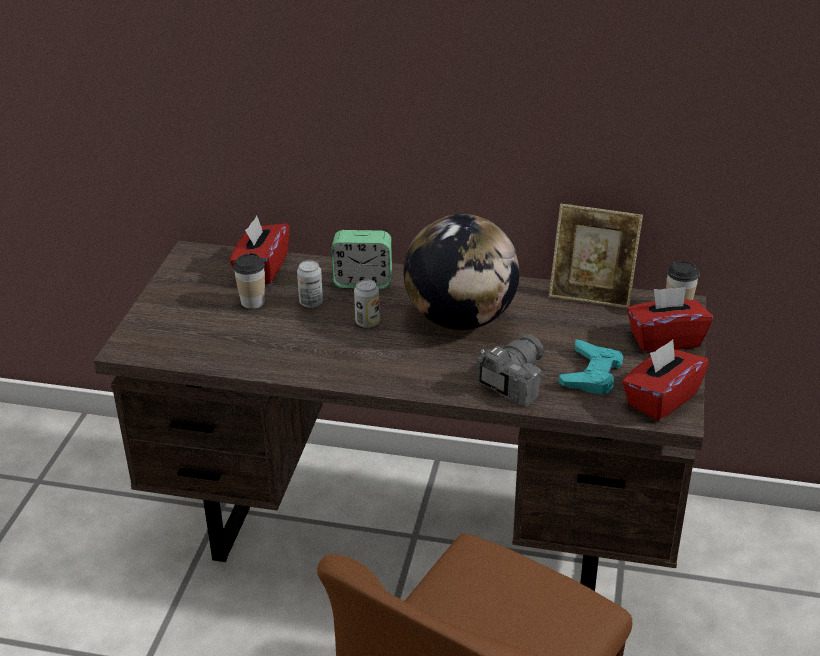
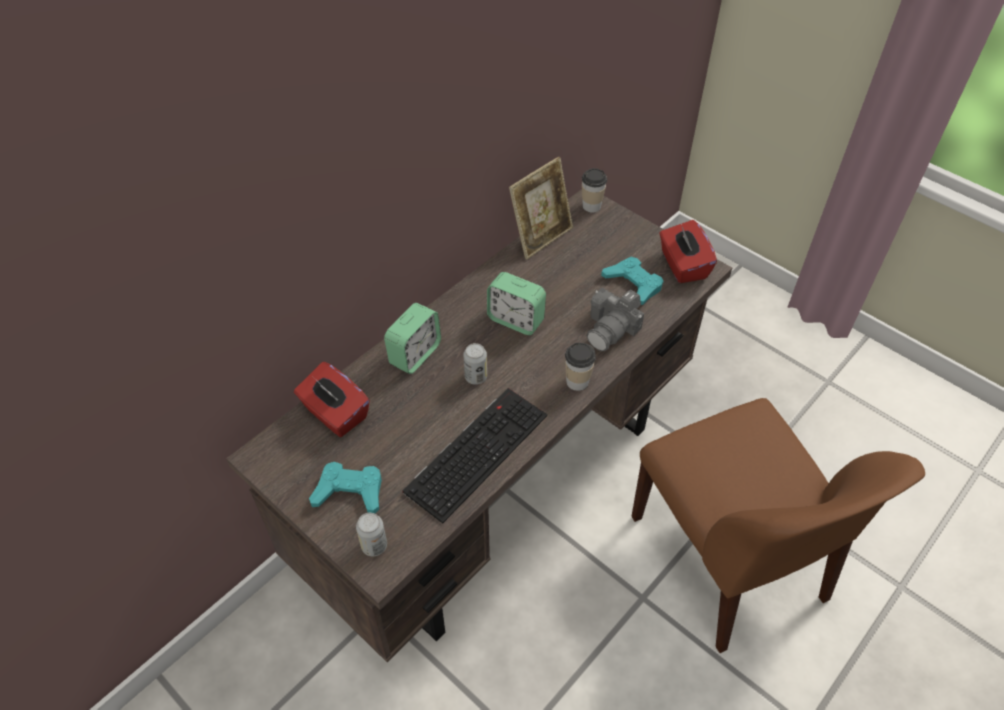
camera: 60 degrees left, 15 degrees up
(189, 306) = (349, 491): none -> turquoise game controller
(252, 302) = (383, 441): cup -> cup (577, 382)
(283, 353) = (476, 450): none -> keyboard
(311, 302) = (417, 401): can -> can (374, 546)
(461, 319) = (515, 320): globe -> alarm clock
(511, 380) = (612, 329): camera -> camera turned 120 degrees counterclockwise
(665, 340) = (621, 230): red tissue box -> none

